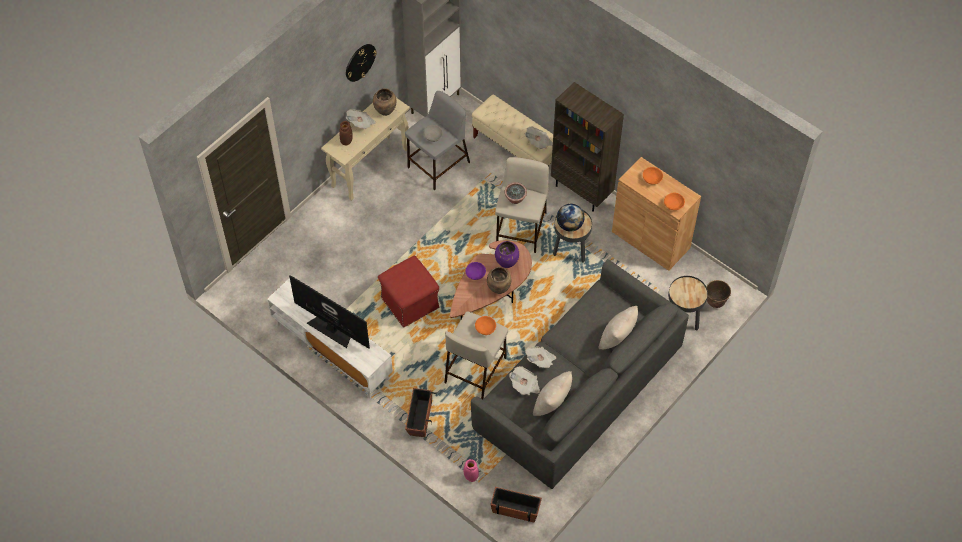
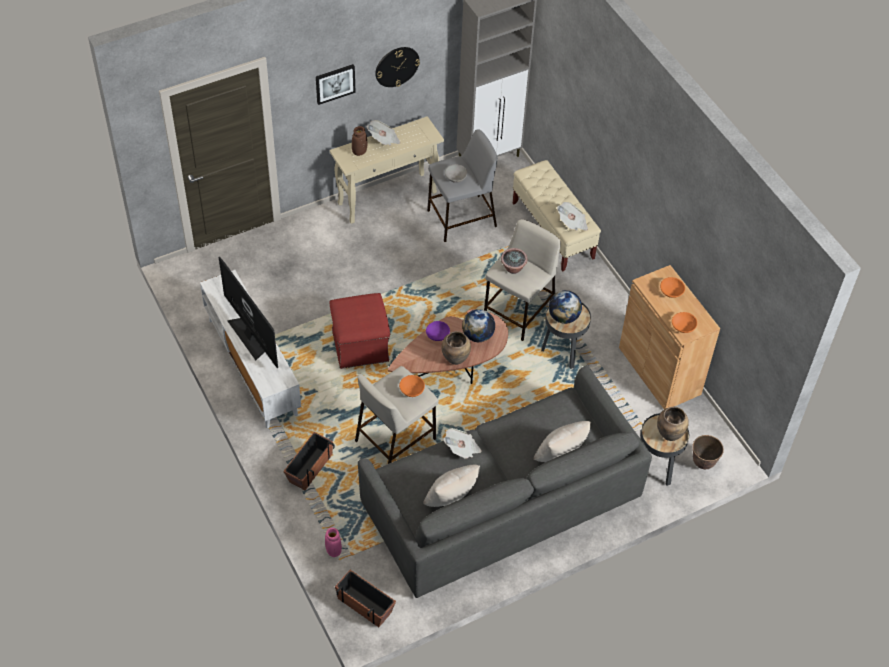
camera: 20 degrees right, 5 degrees down
(318, 95) = (335, 83): none -> picture
(385, 111) = (416, 135): brown vase -> brown vase (670, 434)
(507, 263) = (478, 335): purple vase -> globe
(525, 386) = (430, 469): newspaper -> none
(582, 191) = (605, 295): brown bookcase -> none

